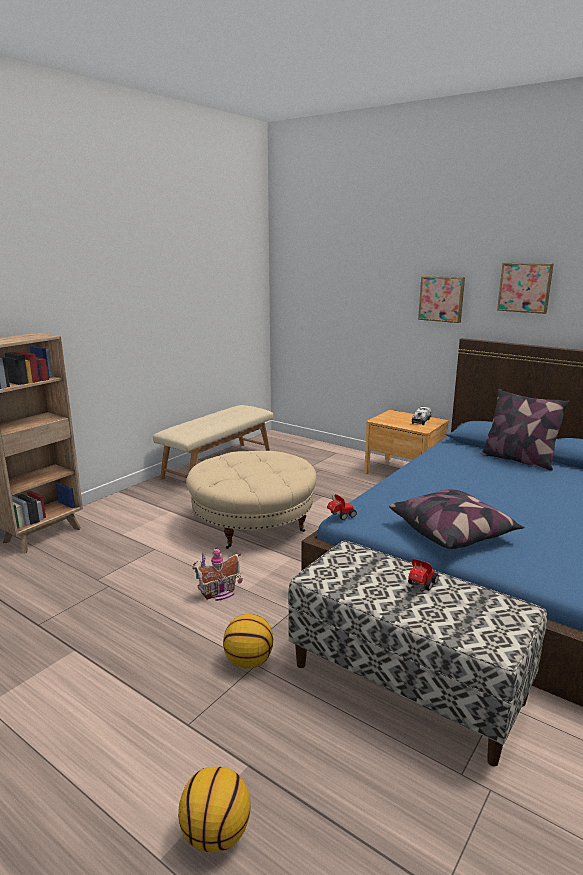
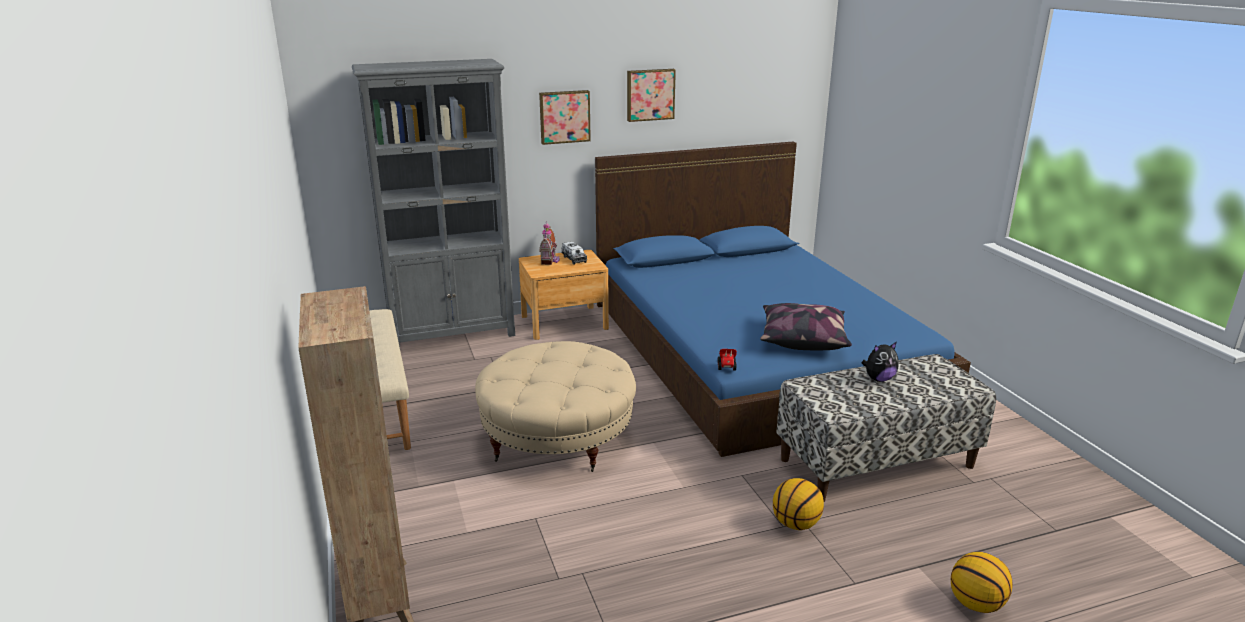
camera: 55 degrees left, 5 degrees up
(219, 593) = (674, 504): toy house -> toy house (550, 260)
(328, 451) = (453, 334): none -> grey bookcase
(420, 585) = (878, 379): toy car -> plush toy
(518, 460) = (706, 265): pillow -> none

